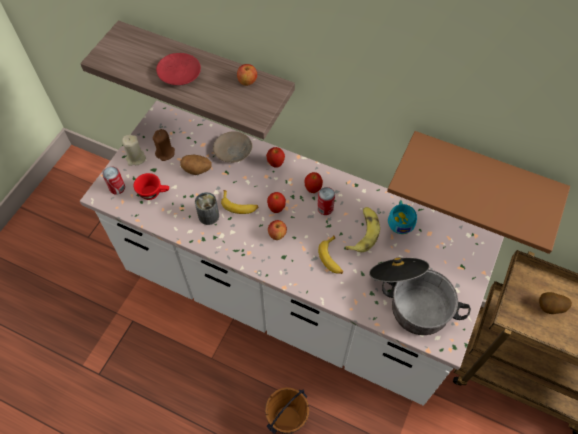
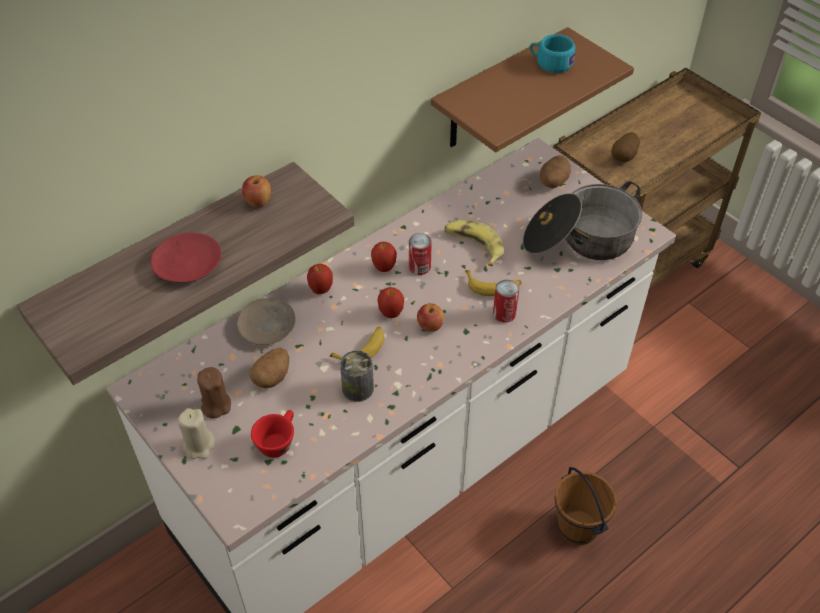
camera: 65 degrees left, 10 degrees down
(117, 188) = (238, 486): can -> can (504, 314)
(400, 220) = (476, 208): turquoise cup -> turquoise cup (550, 63)
(461, 260) = (553, 182): none -> potato

